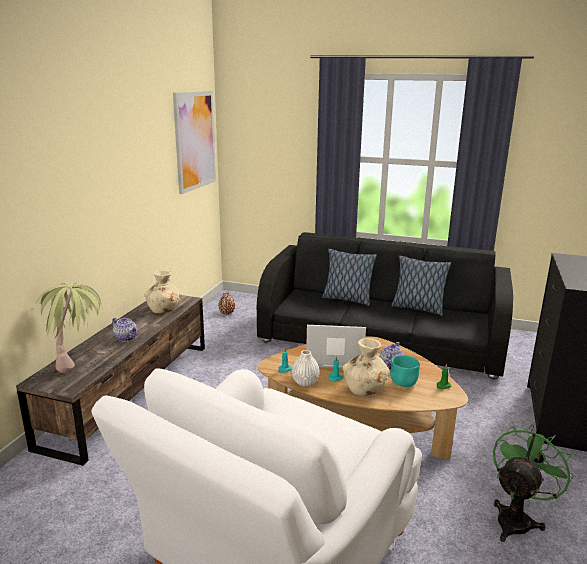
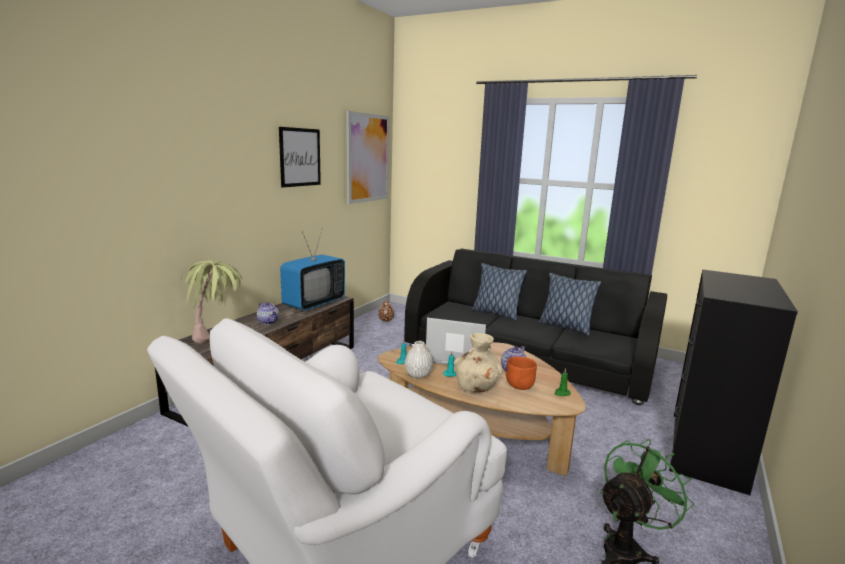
camera: 10 degrees right, 5 degrees down
(133, 152) = (300, 157): none -> picture
(164, 309) = (314, 303): beige vase -> television
(403, 384) = (519, 387): turquoise bowl -> orange bowl

